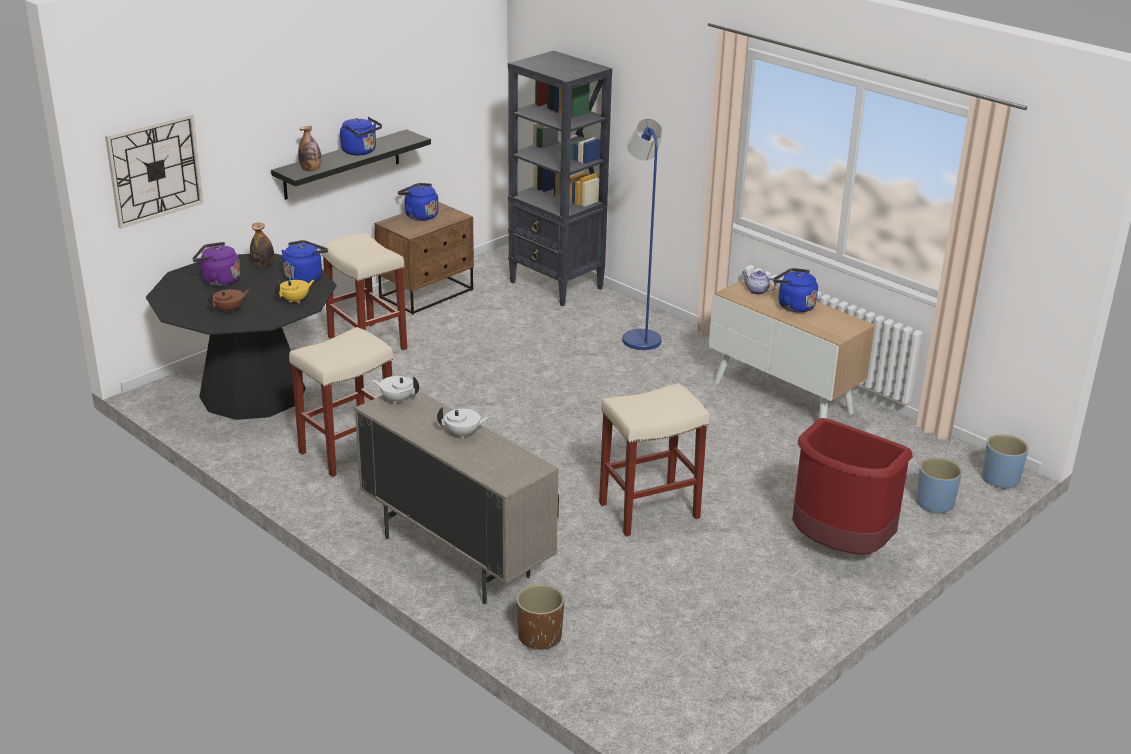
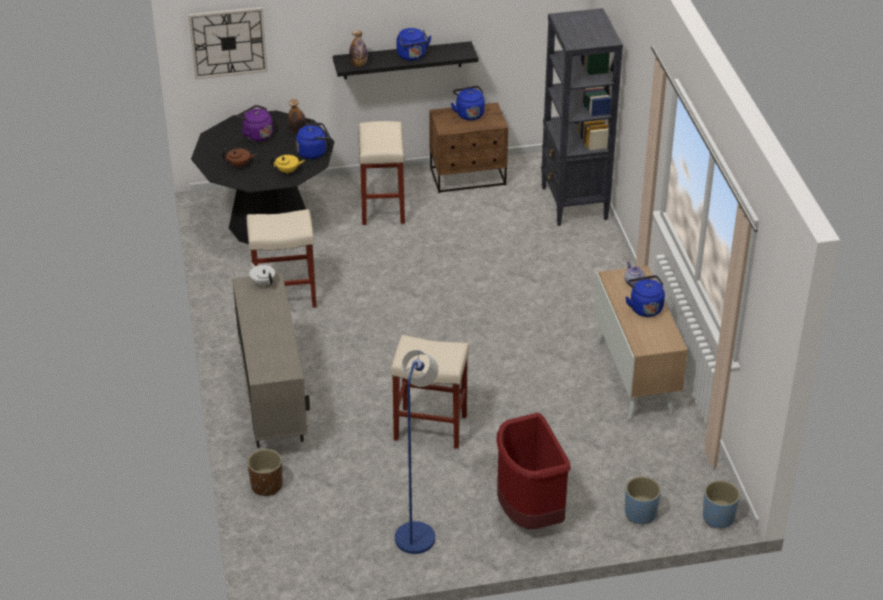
camera: 35 degrees right, 10 degrees up
(463, 434) = (274, 327): white teapot -> none
(639, 337) = (585, 277): blue floor lamp -> blue floor lamp (417, 532)

